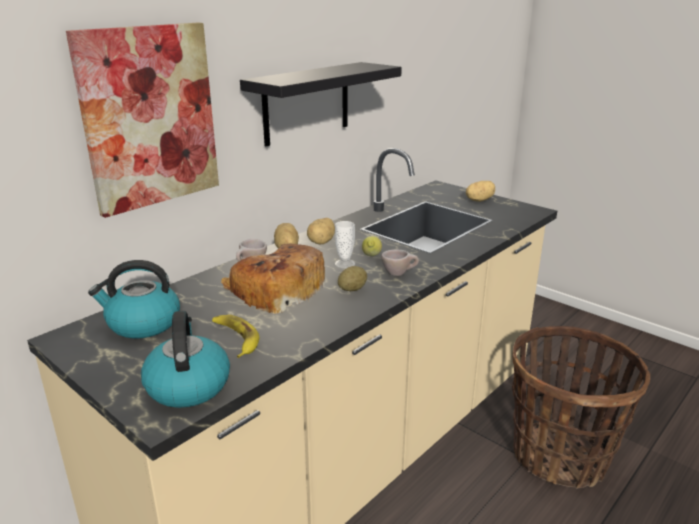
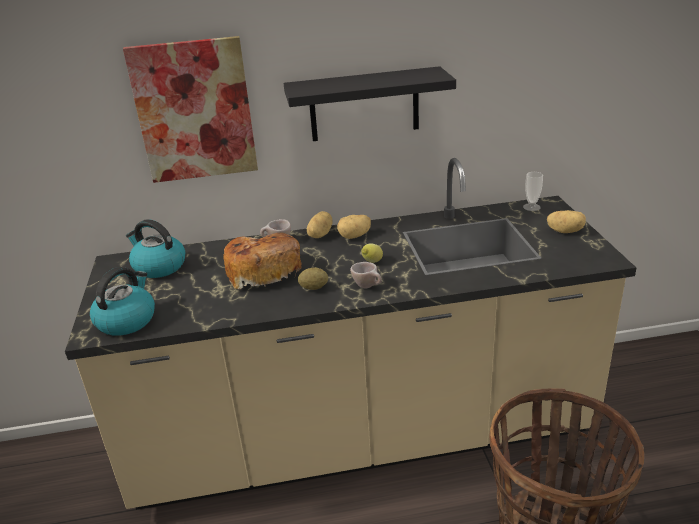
camera: 40 degrees right, 5 degrees up
(235, 338) = (191, 298): banana -> none
(345, 264) = (342, 262): cup -> cup (531, 207)

